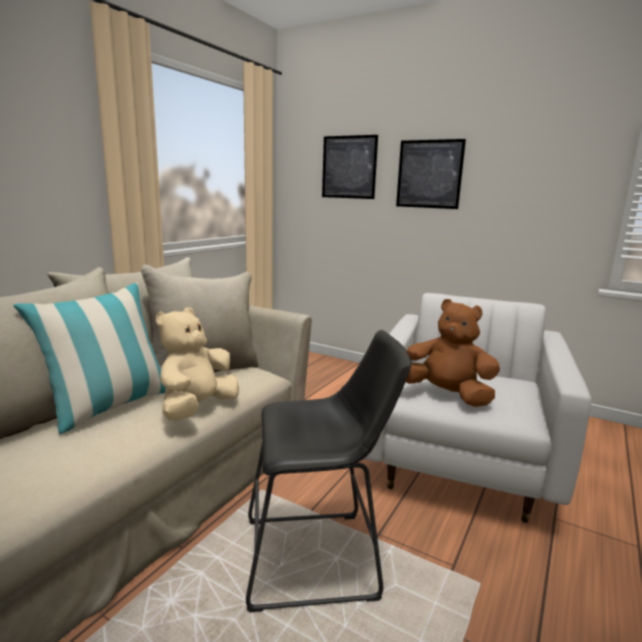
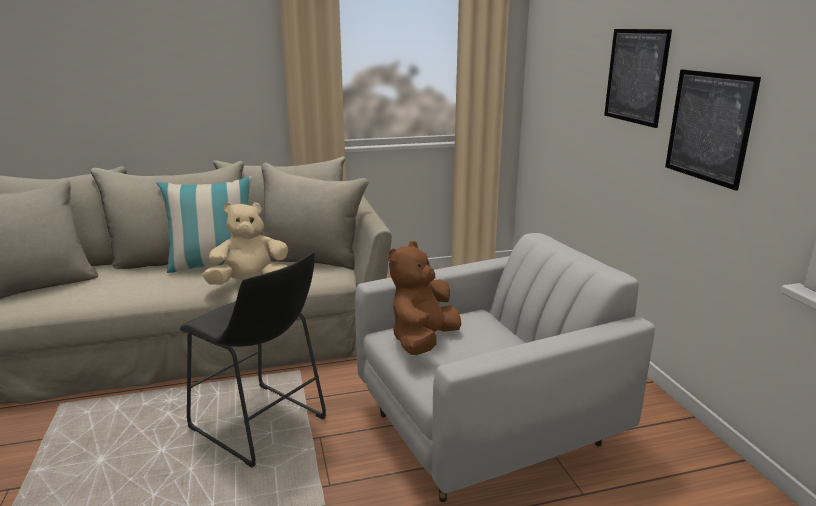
camera: 45 degrees right, 5 degrees up
(349, 167) = (573, 60): picture -> picture (709, 127)
(446, 395) = (423, 341): brown plush toy -> brown plush toy turned 135 degrees counterclockwise

